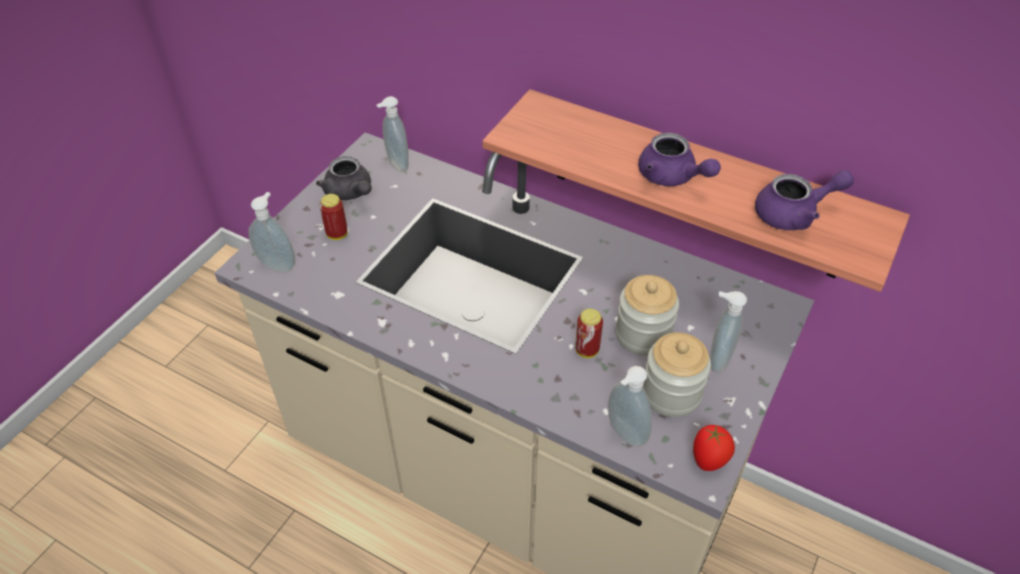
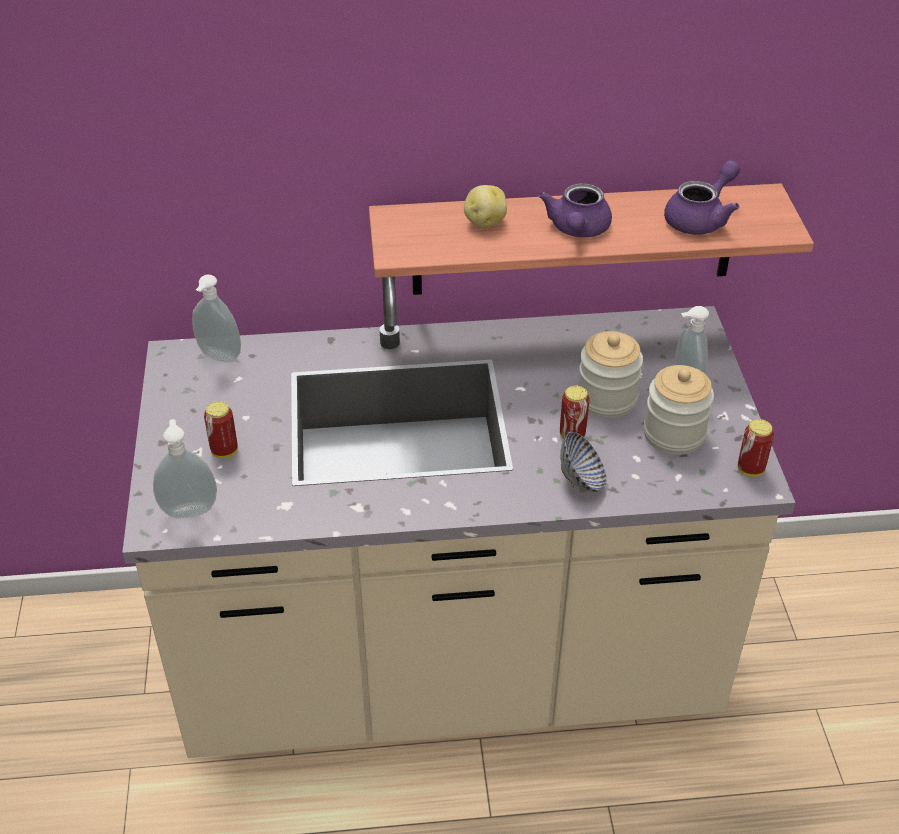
camera: 35 degrees left, 5 degrees down
(350, 193) = (196, 406): grey teapot -> none
(560, 390) = (582, 479): none -> bowl
(603, 138) = (484, 222): none -> potato
(624, 434) = (667, 486): soap dispenser -> none
(672, 177) = (577, 230): purple teapot -> purple teapot turned 90 degrees clockwise
(709, 460) = (750, 469): tomato -> can

